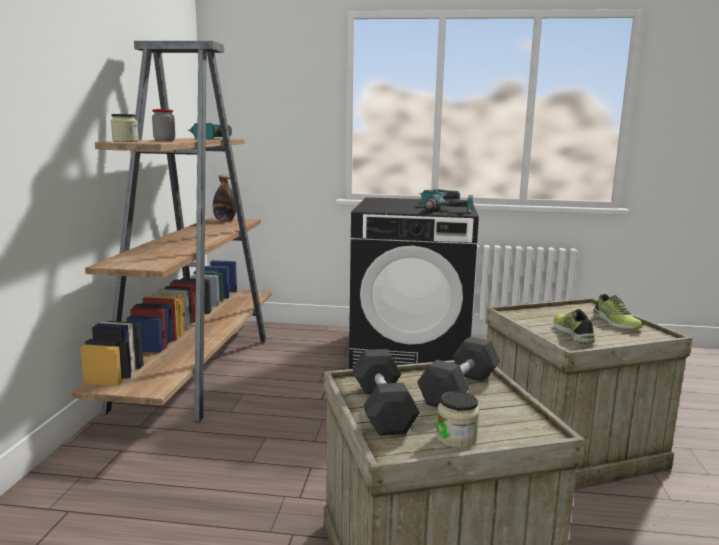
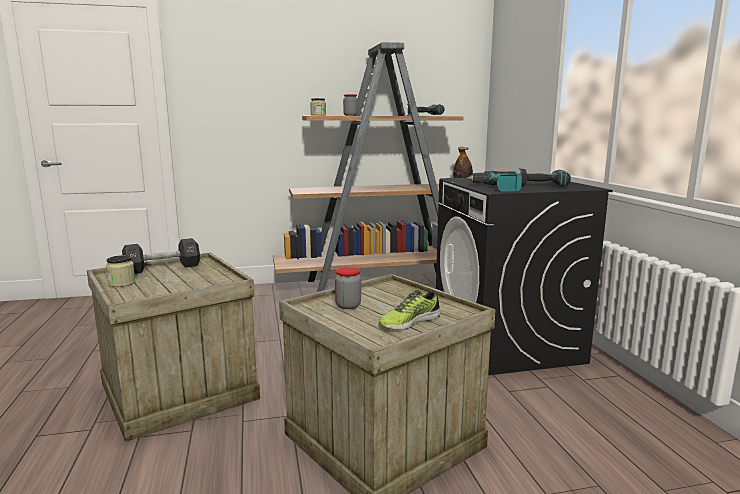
camera: 70 degrees right, 0 degrees up
(459, 389) = (195, 280): black dumbbell -> none
(573, 334) = (348, 306): shoe -> jar

